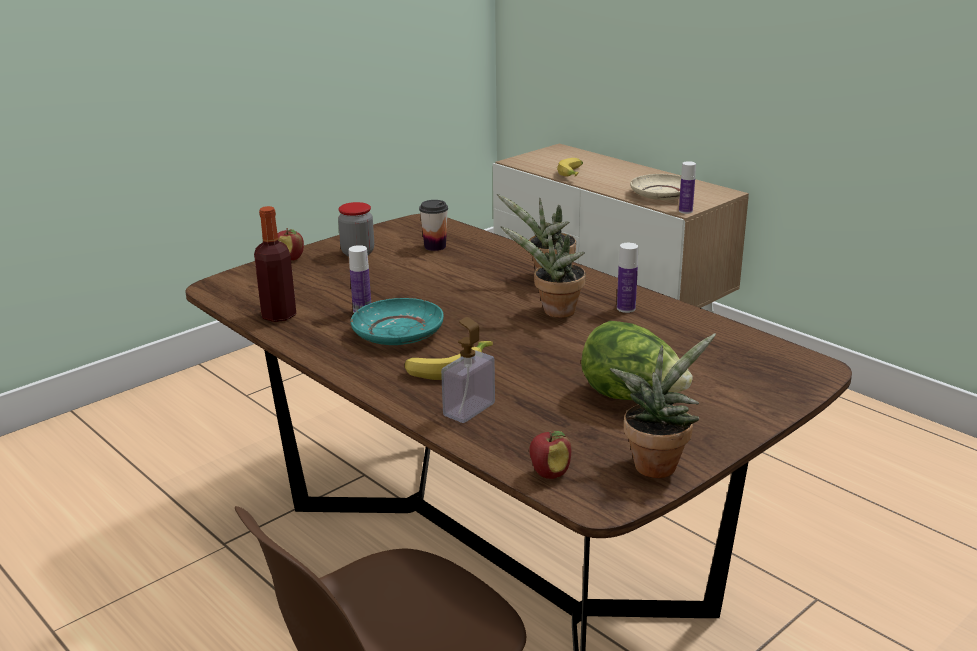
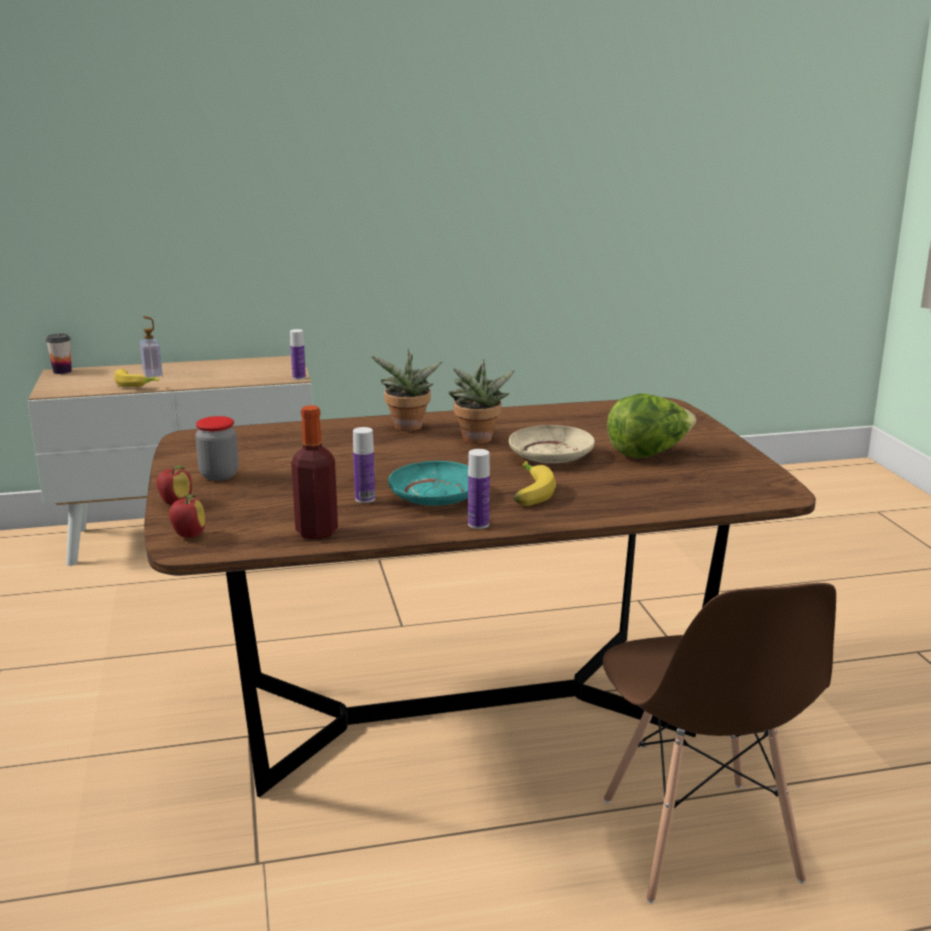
camera: 60 degrees left, 5 degrees down
(435, 246) = (264, 446): cup -> cup (62, 371)
(469, 409) = (610, 501): soap dispenser -> soap dispenser (152, 373)
(549, 473) = (732, 499): apple -> apple (188, 535)
(626, 308) = (503, 421): bottle -> bottle (478, 524)
(657, 463) = (746, 469): potted plant -> none
(661, 195) = (250, 374): beige plate -> beige plate (551, 455)

